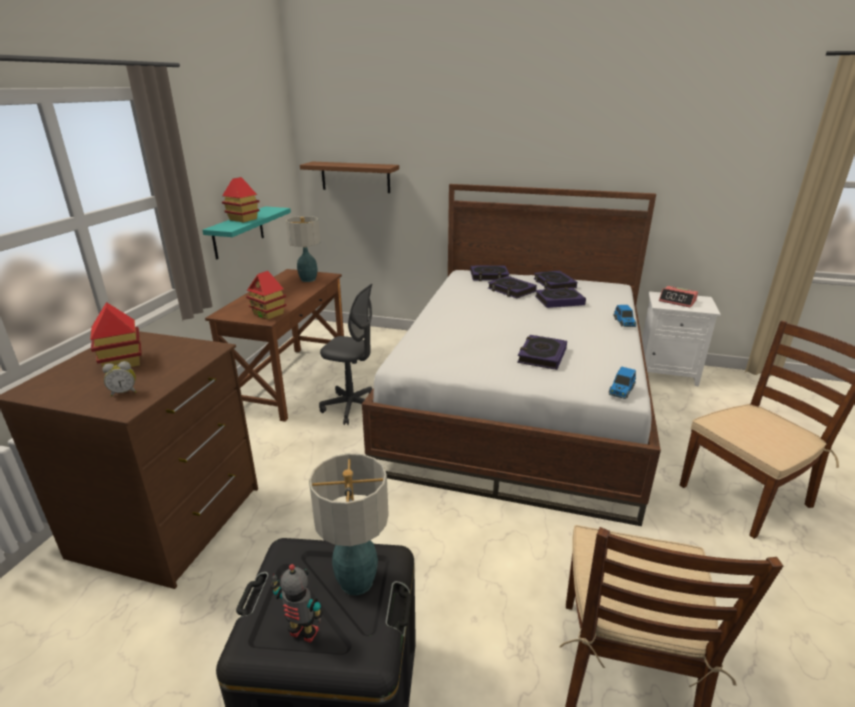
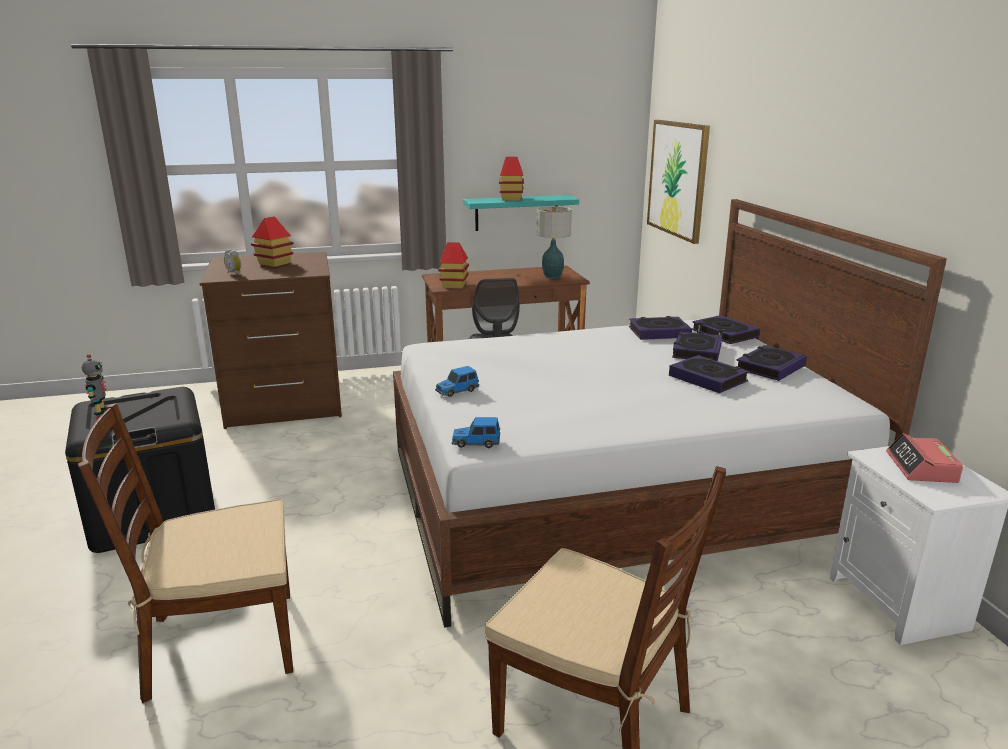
camera: 60 degrees right, 5 degrees down
(355, 177) = (677, 179): brown shelf -> picture
(357, 582) = (152, 418): table lamp -> none
(541, 356) = (519, 394): book -> book (659, 332)
(624, 323) = (698, 424): toy car -> toy car (456, 391)

